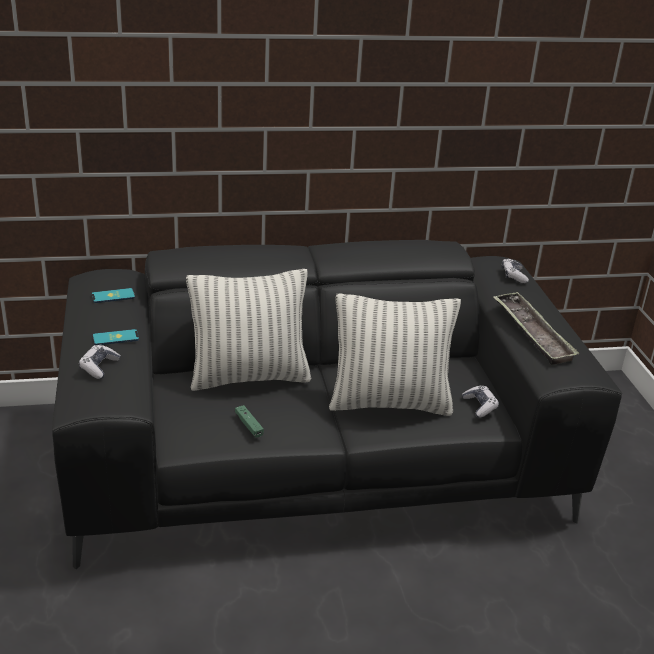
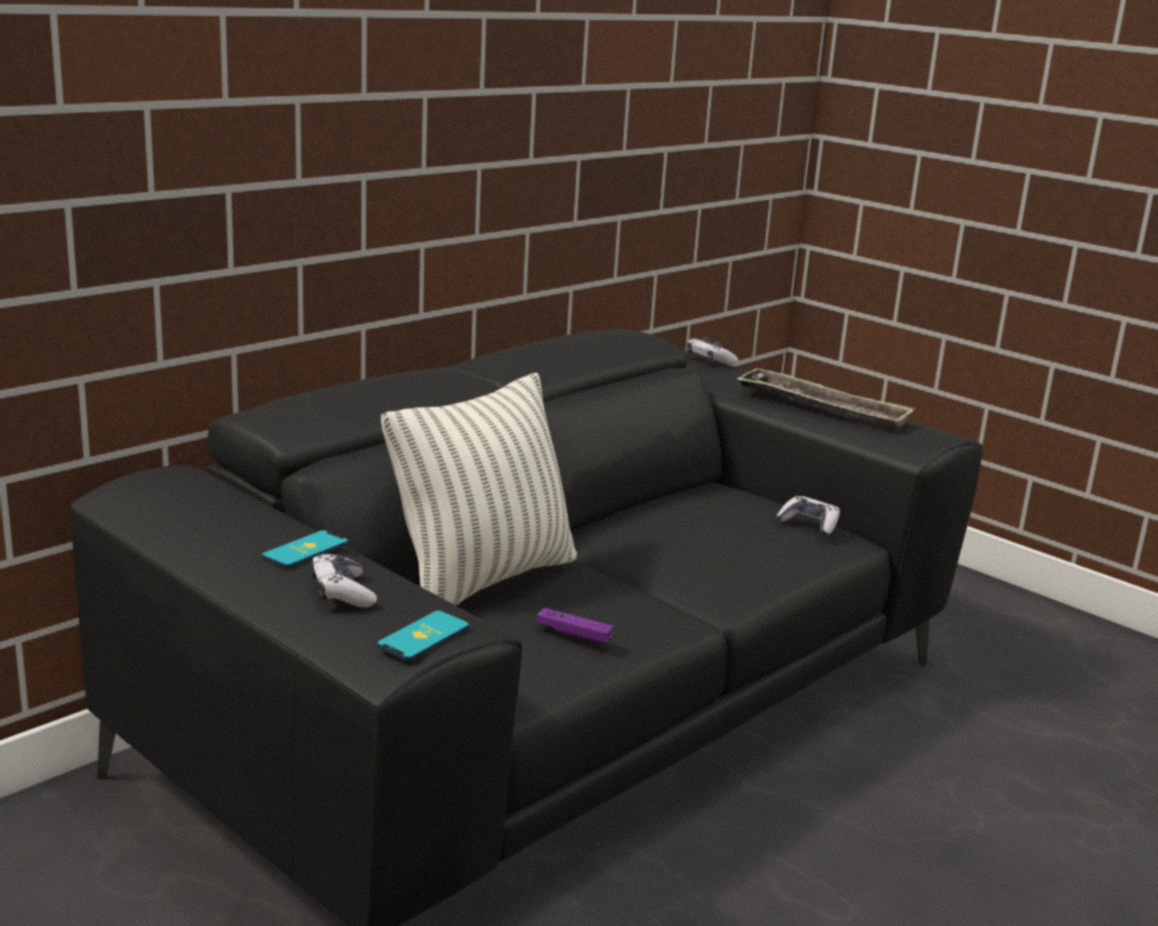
camera: 35 degrees left, 10 degrees down
(113, 296) = (210, 501): phone -> phone (423, 636)
(249, 425) = (574, 634): green game controller -> purple game controller
(389, 403) = (705, 553): pillow -> none

